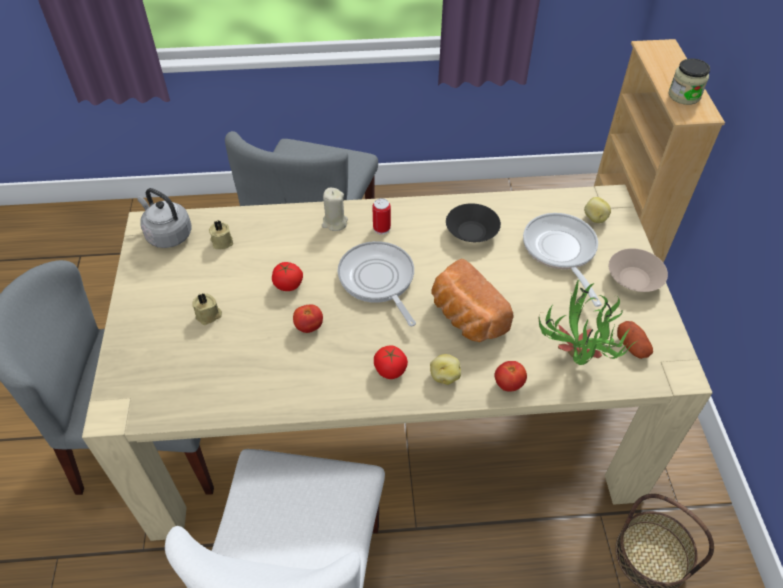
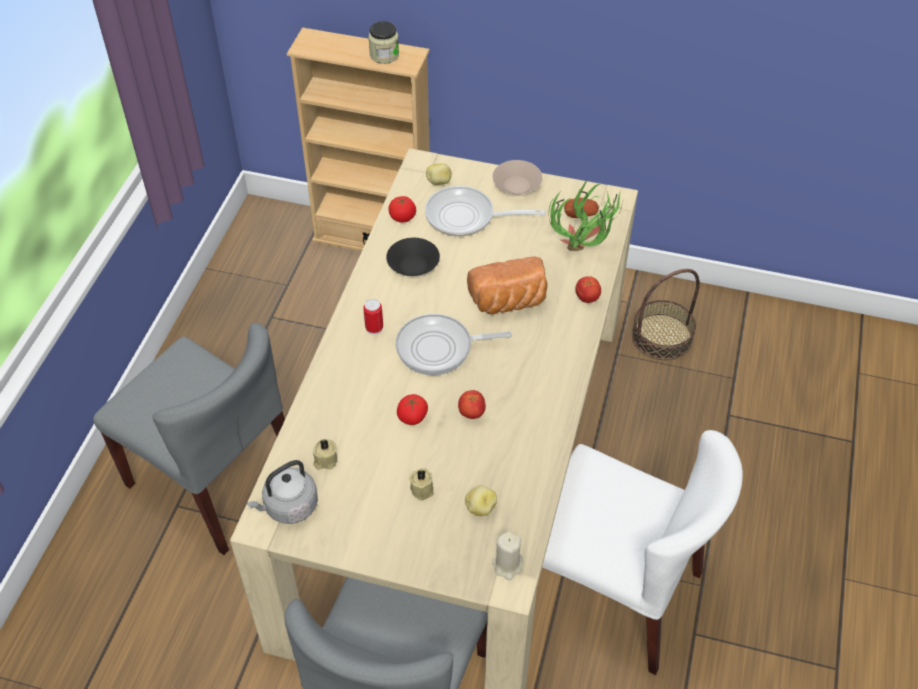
camera: 70 degrees left, 0 degrees up
(334, 223) = (347, 361): beige candle -> beige candle (507, 565)
(390, 370) = (543, 368): tomato -> tomato (402, 217)
(444, 376) = (563, 334): potato -> potato (480, 507)

